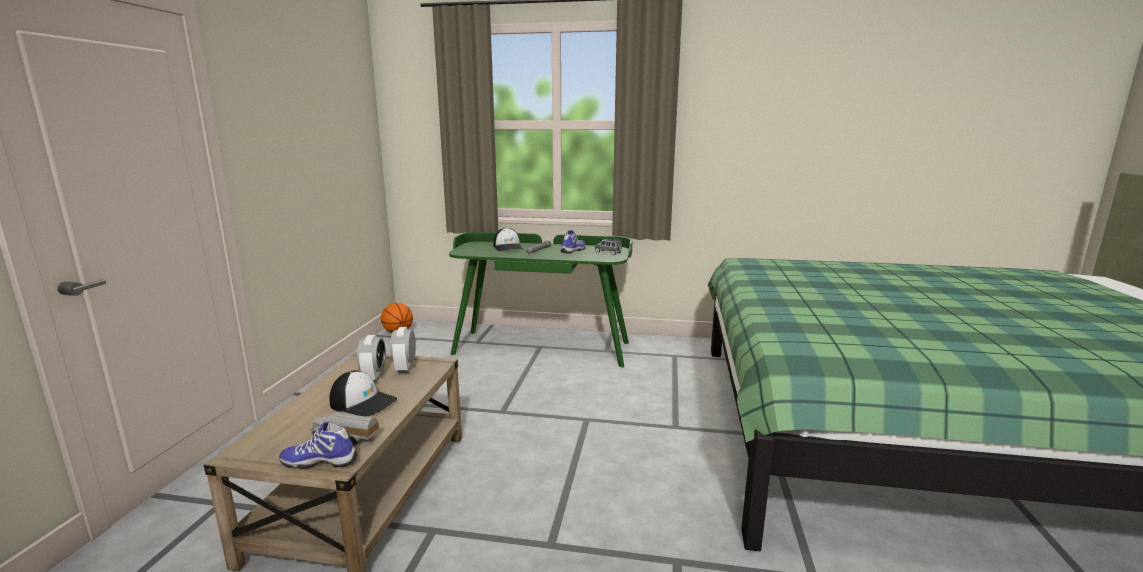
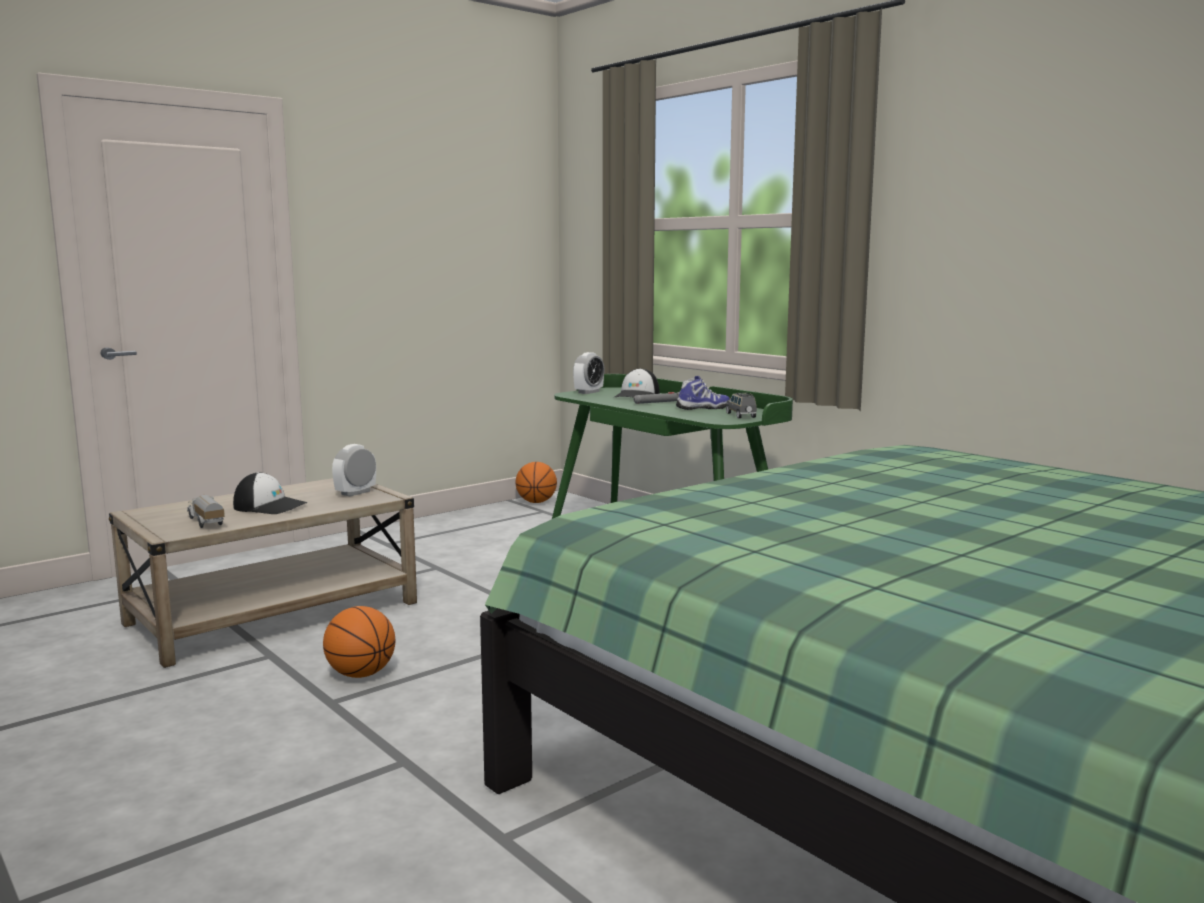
camera: 40 degrees right, 5 degrees down
(320, 461) = (162, 529): shoe -> none
(363, 402) = (270, 506): cap -> cap turned 45 degrees counterclockwise
(374, 377) = (318, 493): alarm clock -> alarm clock (588, 392)
(528, 511) = (361, 674): none -> basketball

